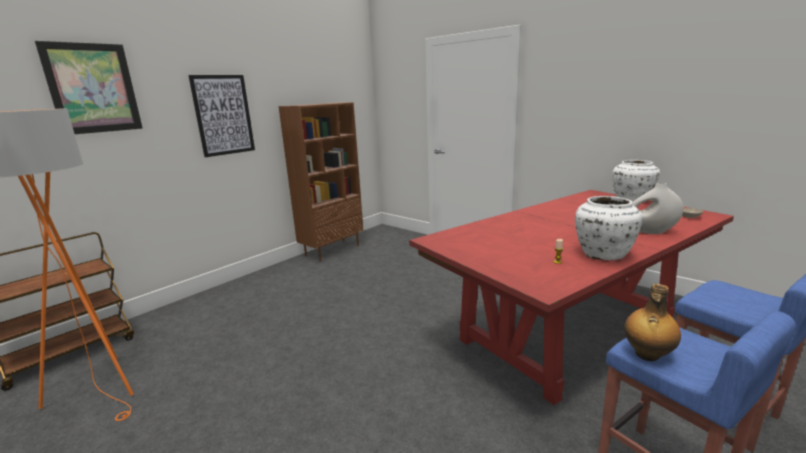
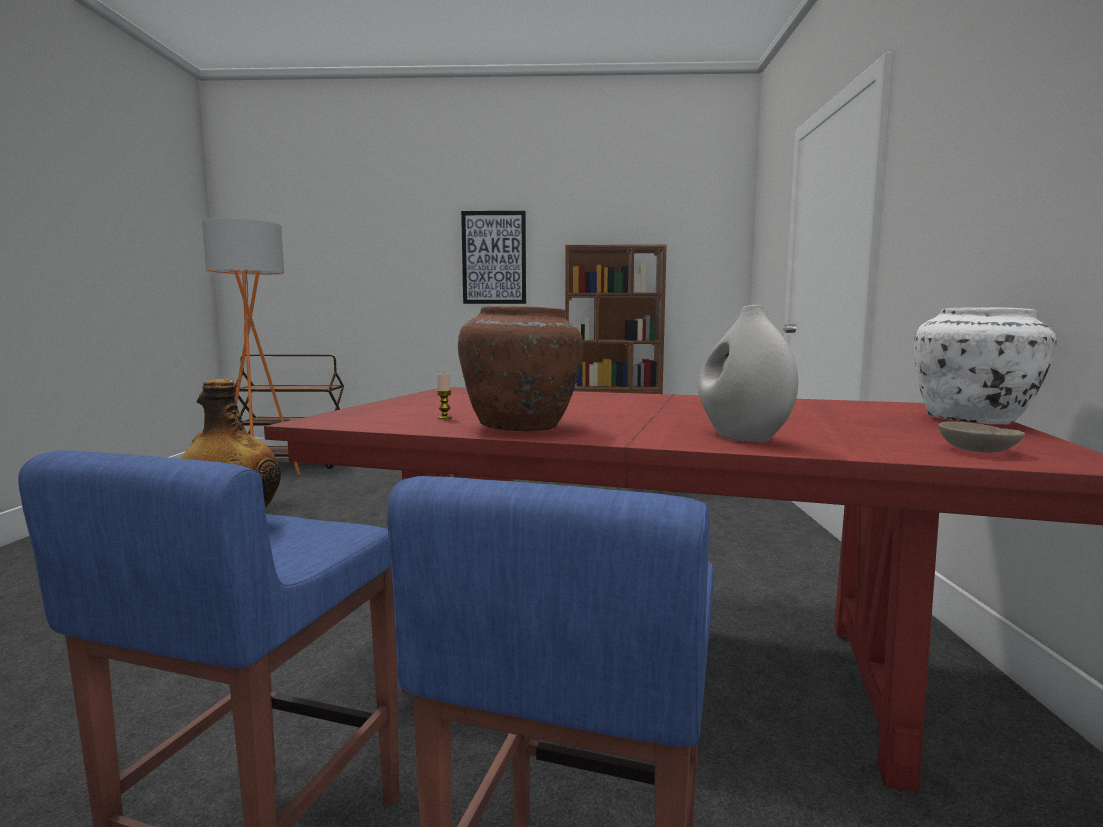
camera: 50 degrees right, 10 degrees down
(93, 88) = (371, 224): picture -> none
(603, 254) = (523, 427): white vase -> brown vase

